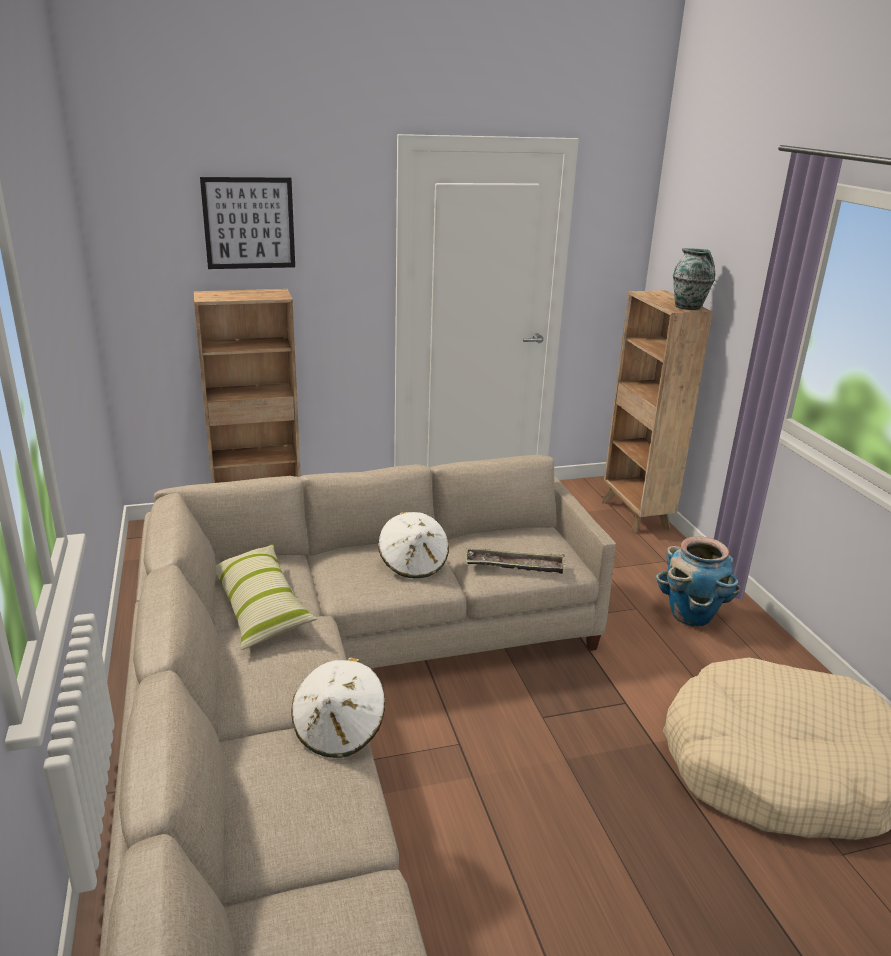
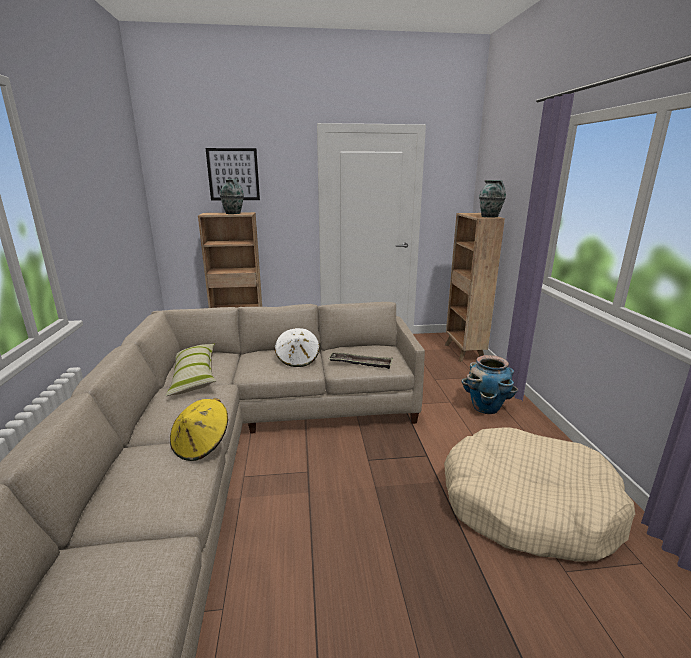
camera: 10 degrees right, 5 degrees down
(254, 296) = (233, 213): none -> vase
(339, 730) = (201, 445): white hat -> yellow hat

